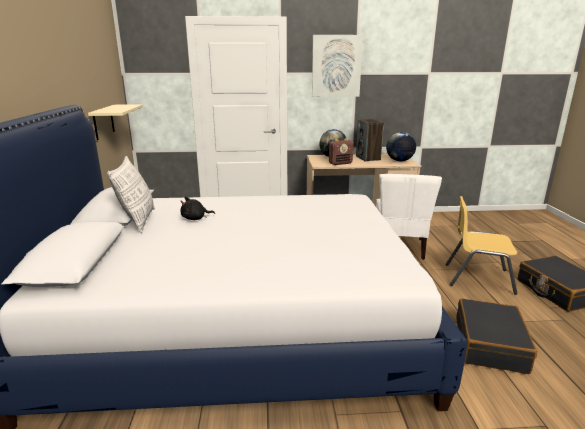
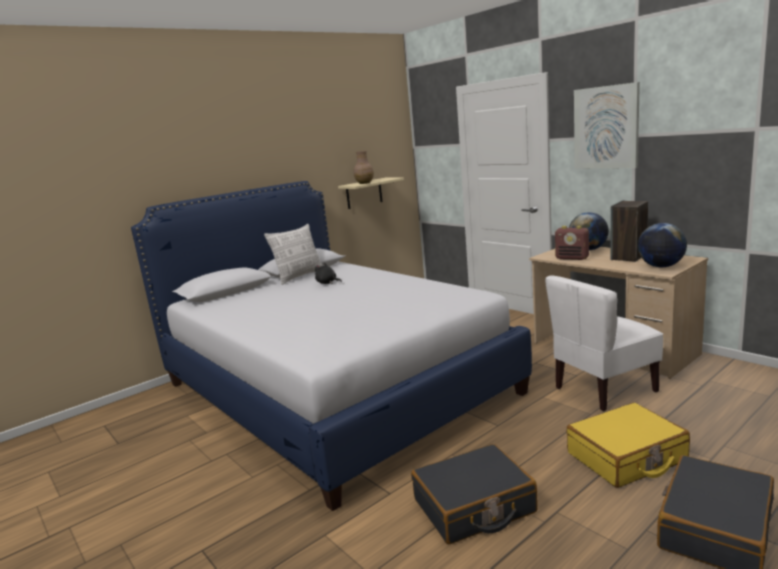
camera: 55 degrees right, 5 degrees down
(118, 109) = (364, 183): none -> brown vase
(478, 278) = (626, 457): yellow chair -> yellow suitcase

